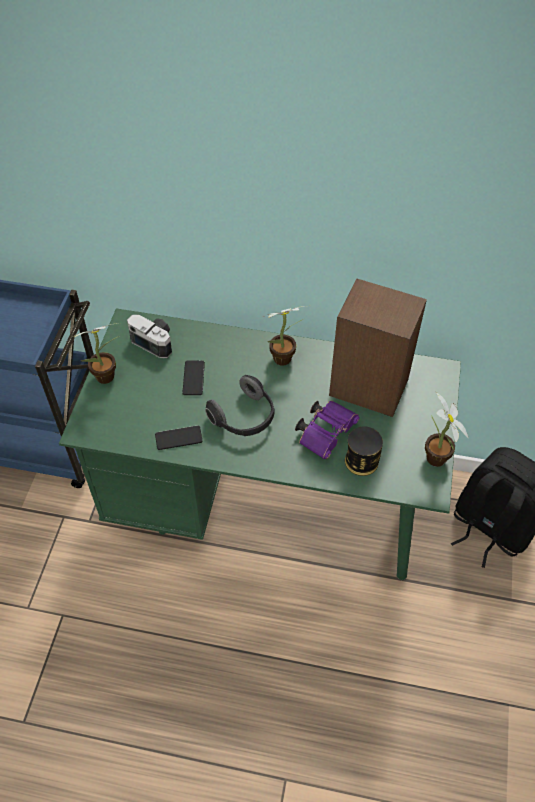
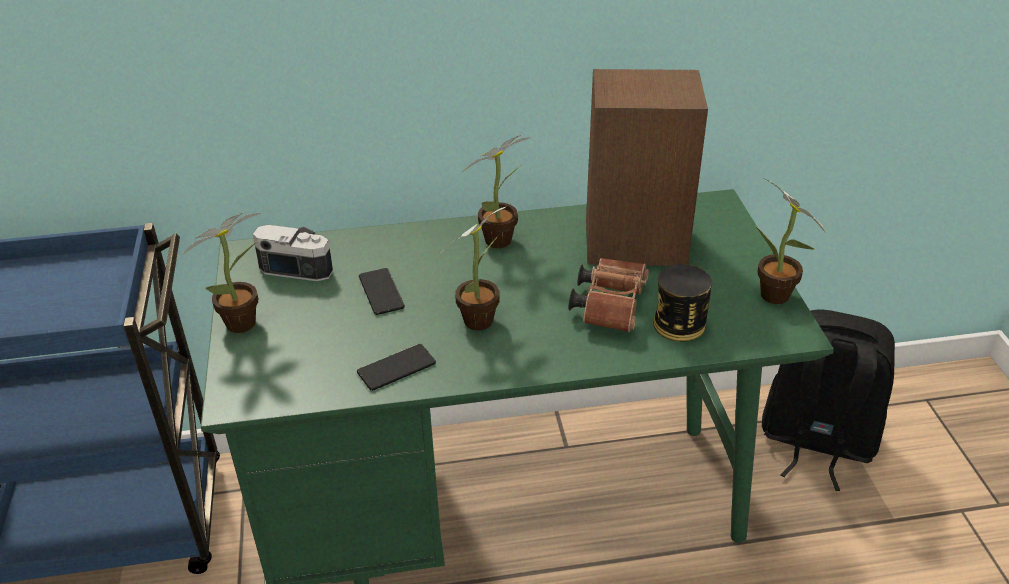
camera: 20 degrees left, 15 degrees down
(244, 417) = (483, 318): headphones -> potted plant
(326, 432) = (610, 305): purple binoculars -> brown binoculars

